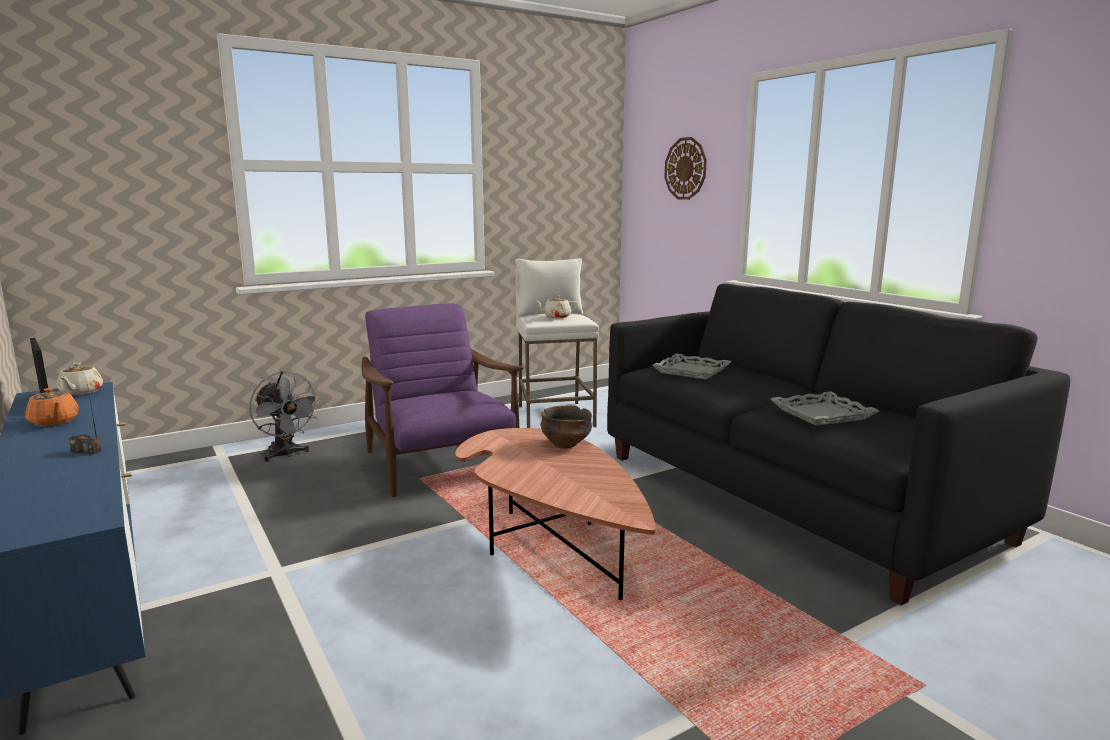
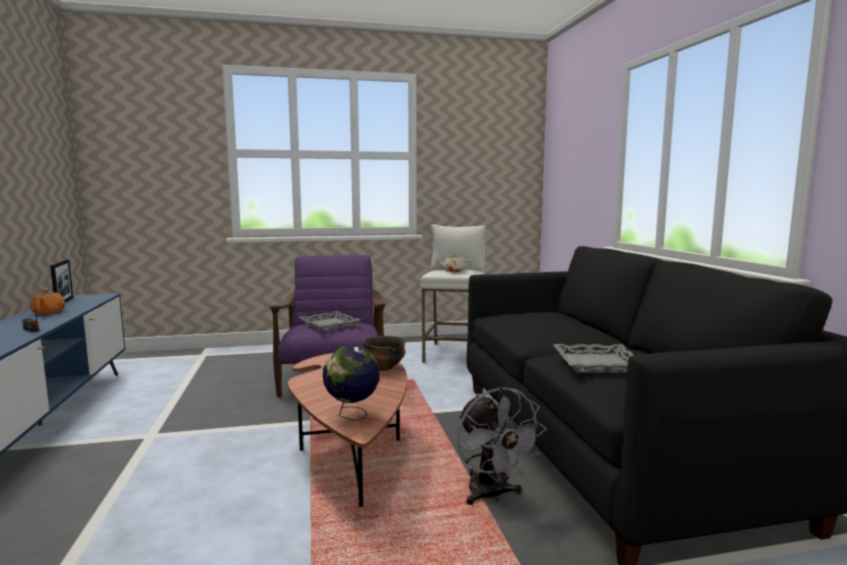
camera: 20 degrees right, 5 degrees down
(81, 392) = (92, 297): beige teapot -> none
(286, 455) = (241, 359): grey fan -> grey fan (492, 496)
(603, 502) = (352, 415): none -> globe
(685, 168) = (581, 151): wall clock -> none
(692, 371) = (526, 319): grey tray -> grey tray (330, 324)

